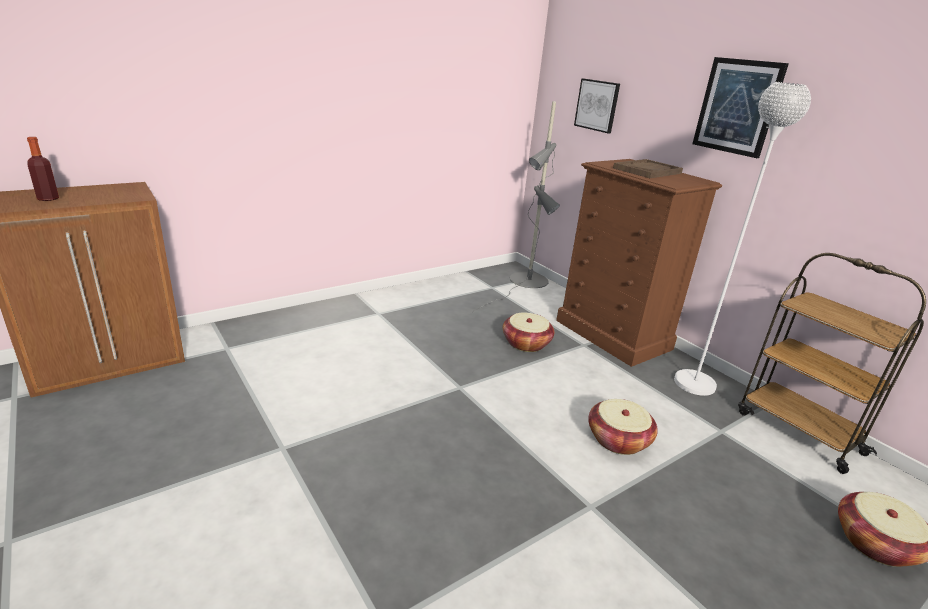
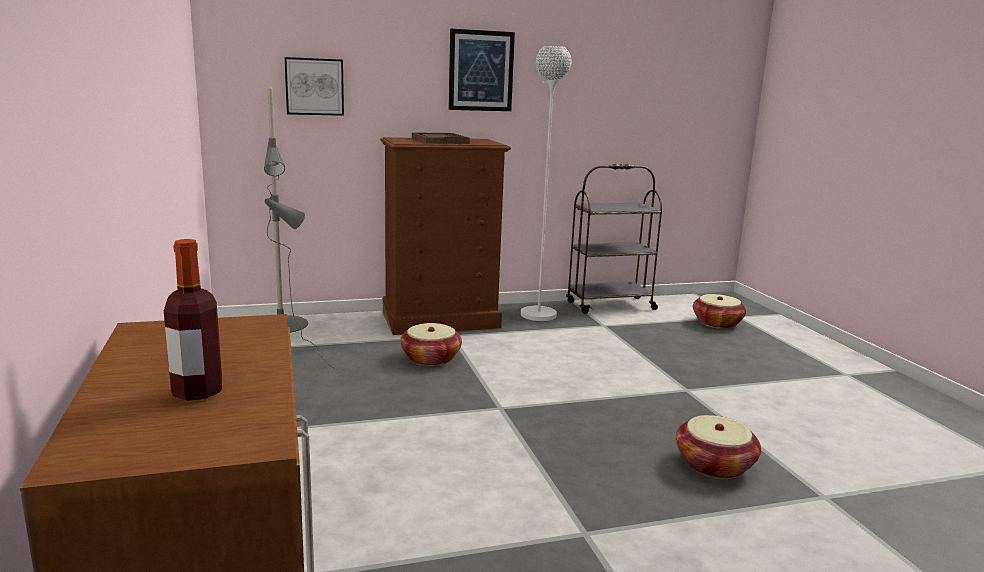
camera: 70 degrees left, 10 degrees down
(618, 440) = (607, 360): basket -> basket (714, 465)
(797, 431) = (609, 306): brown cart -> grey cart

